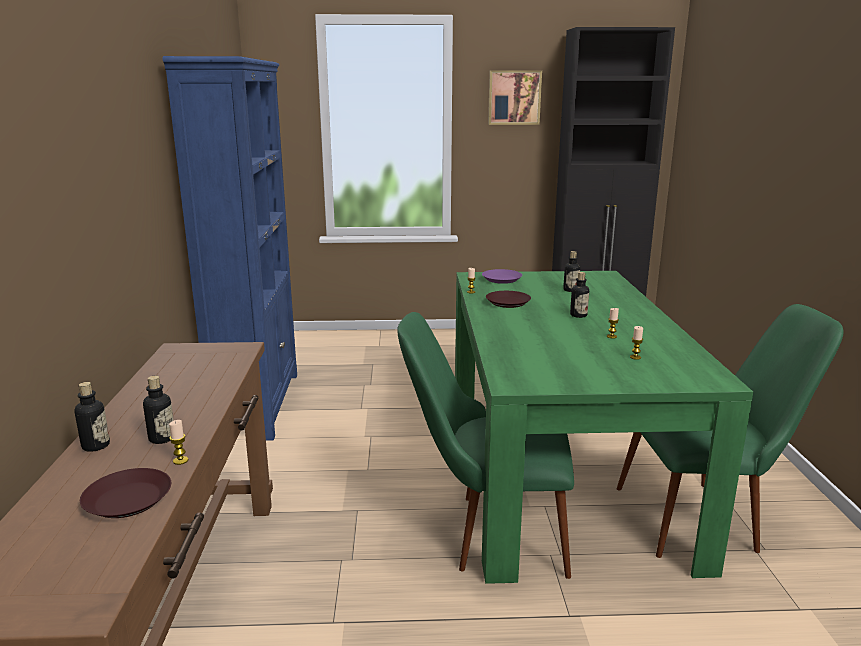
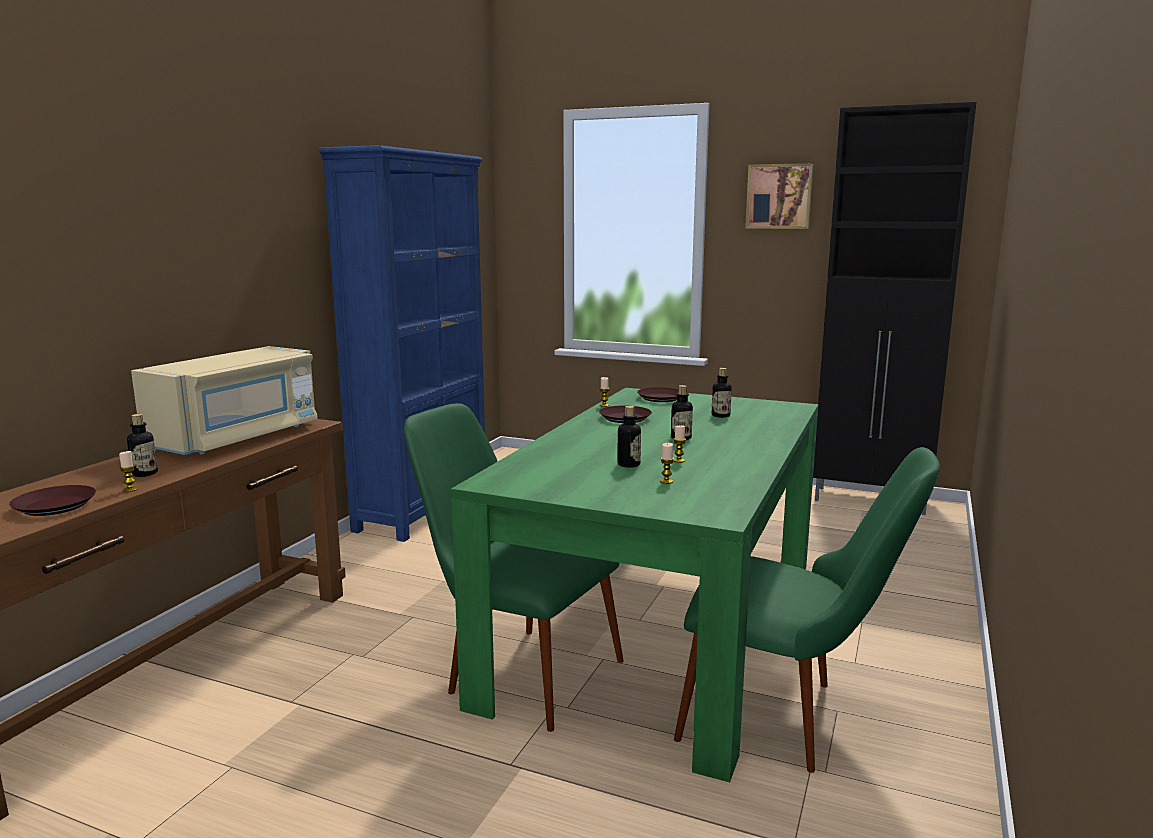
camera: 25 degrees right, 5 degrees down
(96, 446) = (96, 470): bottle -> bottle (628, 464)
(189, 377) = (238, 437): none -> beige microwave
(501, 279) = (660, 398): purple plate -> brown plate

